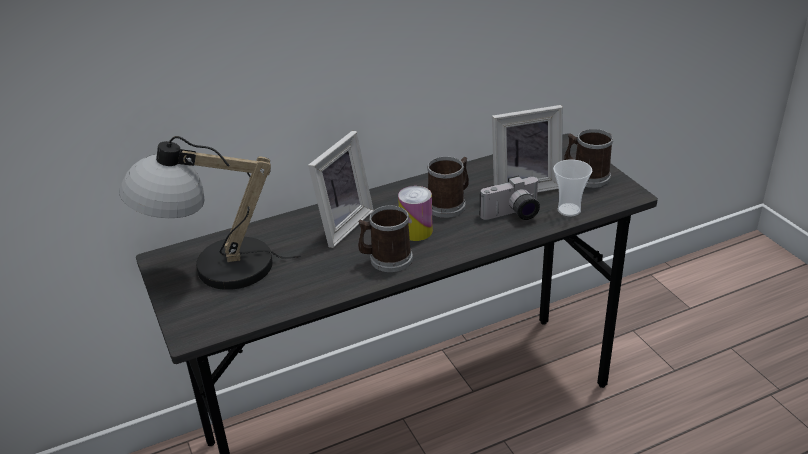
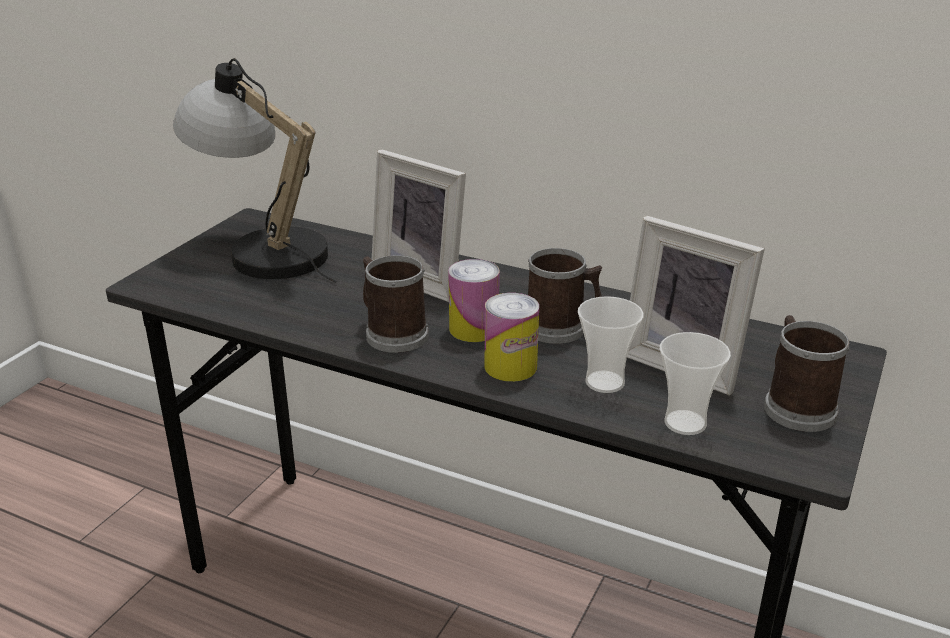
camera: 50 degrees right, 5 degrees down
(340, 225) = (424, 280): picture frame -> picture frame turned 45 degrees clockwise
(467, 236) = (510, 367): none -> can
(513, 215) = (604, 382): camera -> cup

